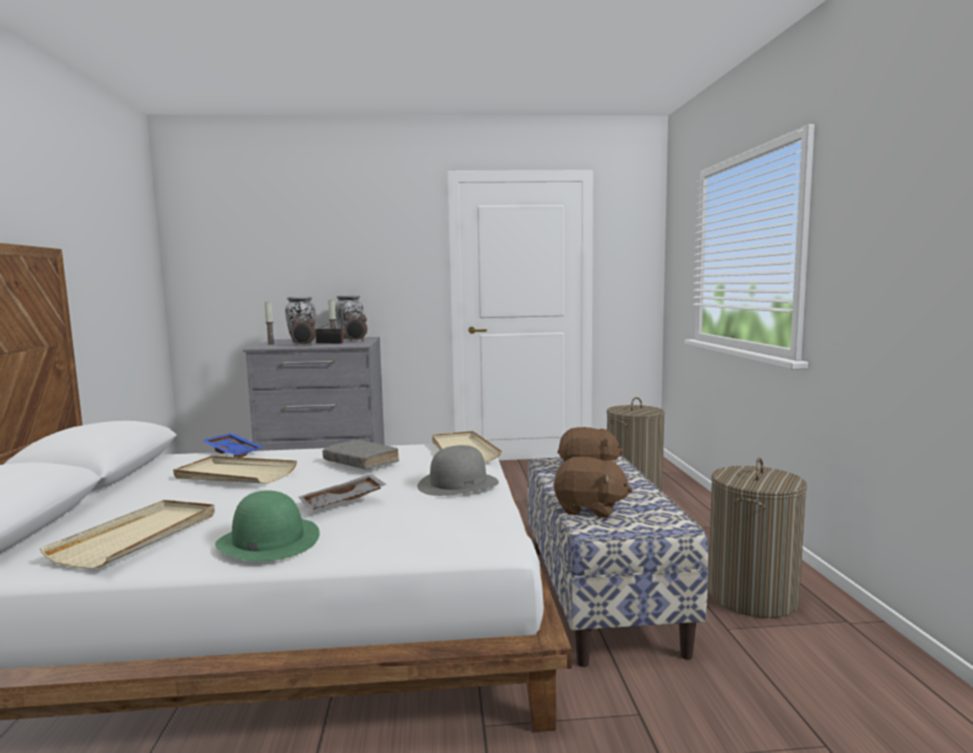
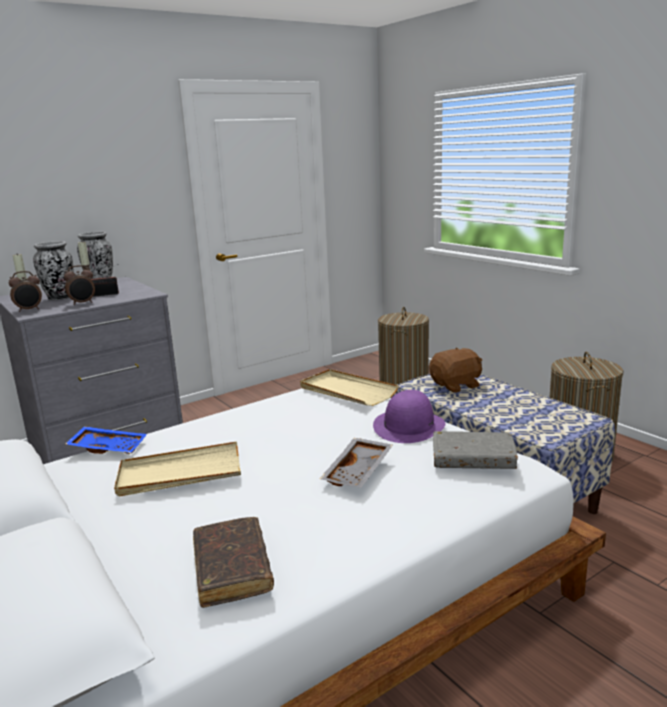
camera: 30 degrees left, 10 degrees up
(138, 536) = (232, 569): beige tray -> brown book
(268, 540) = (364, 528): green hat -> none
(356, 340) = (123, 287): alarm clock -> alarm clock (29, 310)
(361, 462) = (280, 426): grey book -> grey book (473, 459)
(458, 484) = (409, 426): grey hat -> purple hat
(590, 509) = (517, 421): brown plush toy -> none

